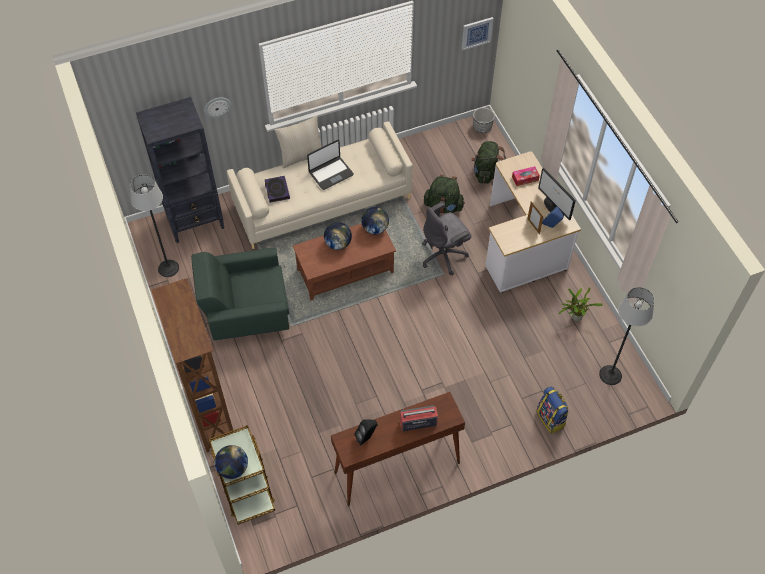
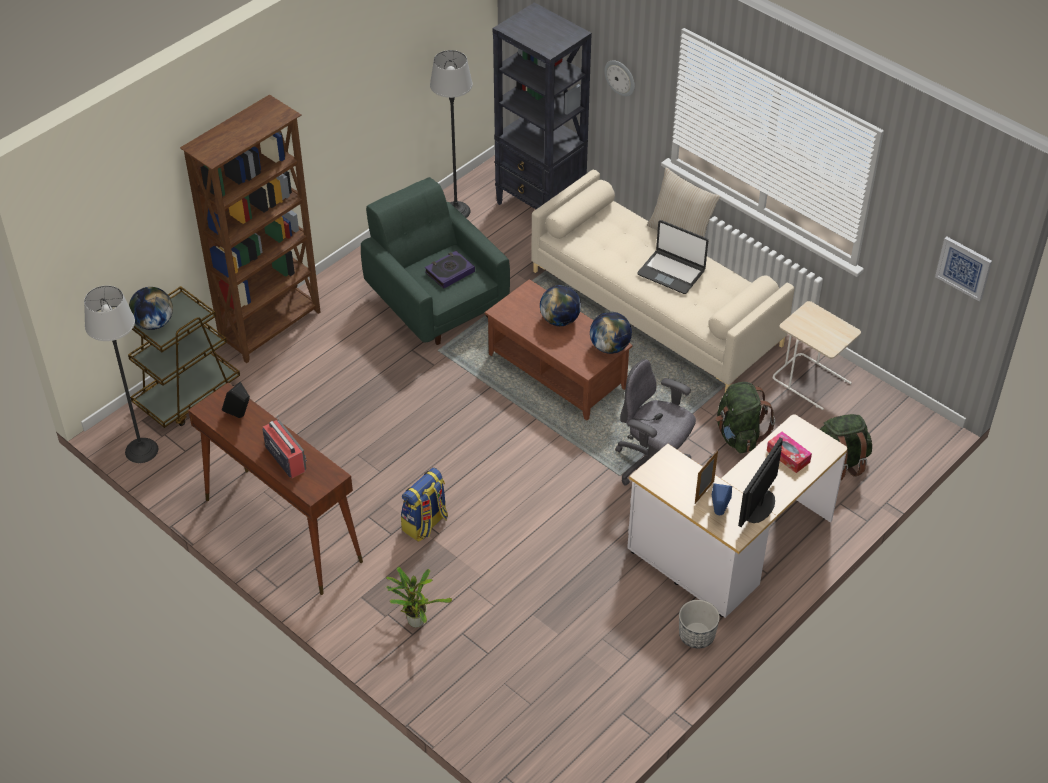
camera: 65 degrees right, 10 degrees down
(277, 190) = (606, 233): book -> book (449, 272)
(421, 156) = (812, 381): none -> beige side table
(482, 127) = (922, 430): planter -> planter (696, 635)
(551, 419) = (446, 679): backpack -> backpack (425, 524)
(575, 317) = (641, 655): potted plant -> potted plant (415, 619)
(610, 375) = (563, 732): floor lamp -> floor lamp (142, 450)

